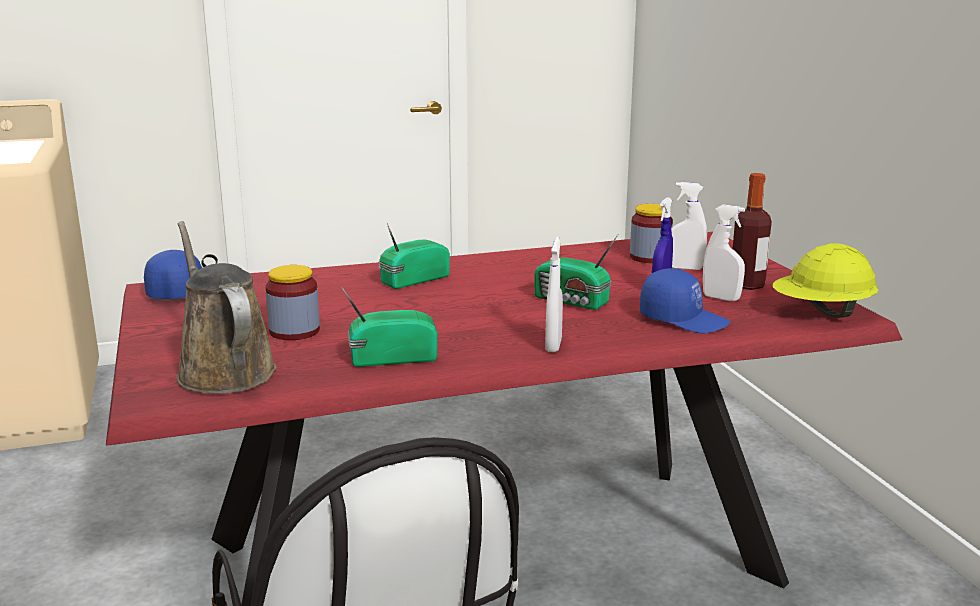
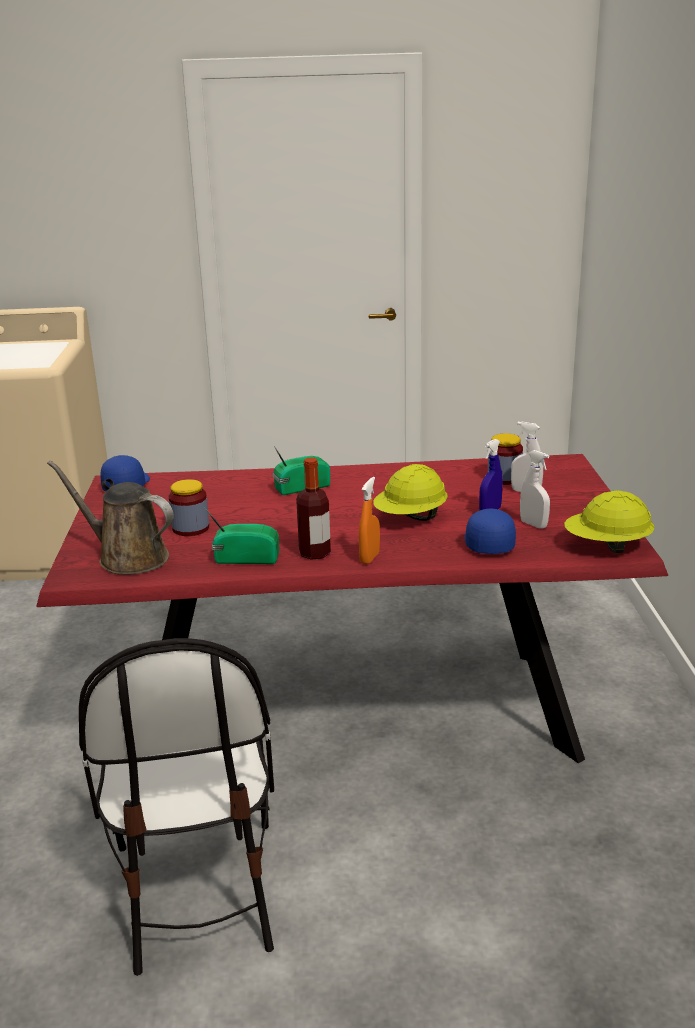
camera: 15 degrees right, 5 degrees up
(223, 370) = (127, 557): brown watering can -> brown watering can turned 45 degrees counterclockwise
(553, 345) = (369, 558): white spray bottle -> orange spray bottle
(572, 301) = (411, 518): radio -> yellow hard hat
(683, 319) = (487, 543): blue cap -> blue cap turned 135 degrees counterclockwise
(747, 285) = (566, 513): bottle -> bottle (314, 553)

